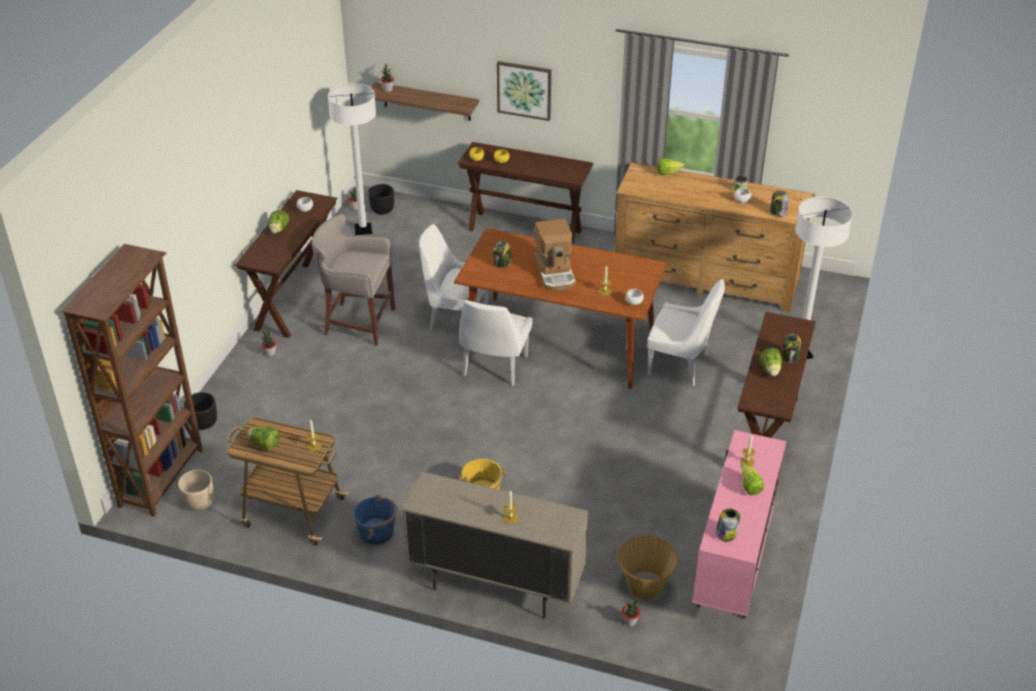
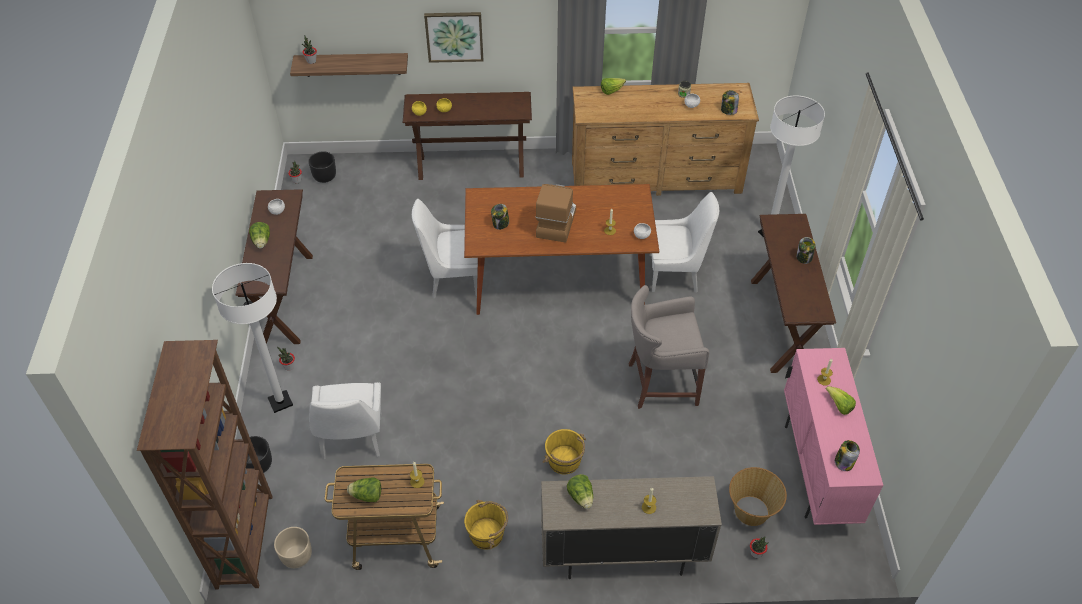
camera: 20 degrees left, 10 degrees up
(357, 322) = (359, 308): grey stool -> grey stool (660, 383)
(363, 230) = (316, 203): white floor lamp -> white floor lamp (280, 402)
(377, 532) = (487, 534): blue bucket -> yellow bucket
(494, 367) = (512, 322): white chair -> white chair (351, 439)
(556, 273) = (555, 222): coffee machine -> coffee machine turned 135 degrees counterclockwise
(770, 370) = (794, 276): lettuce -> lettuce (581, 497)

